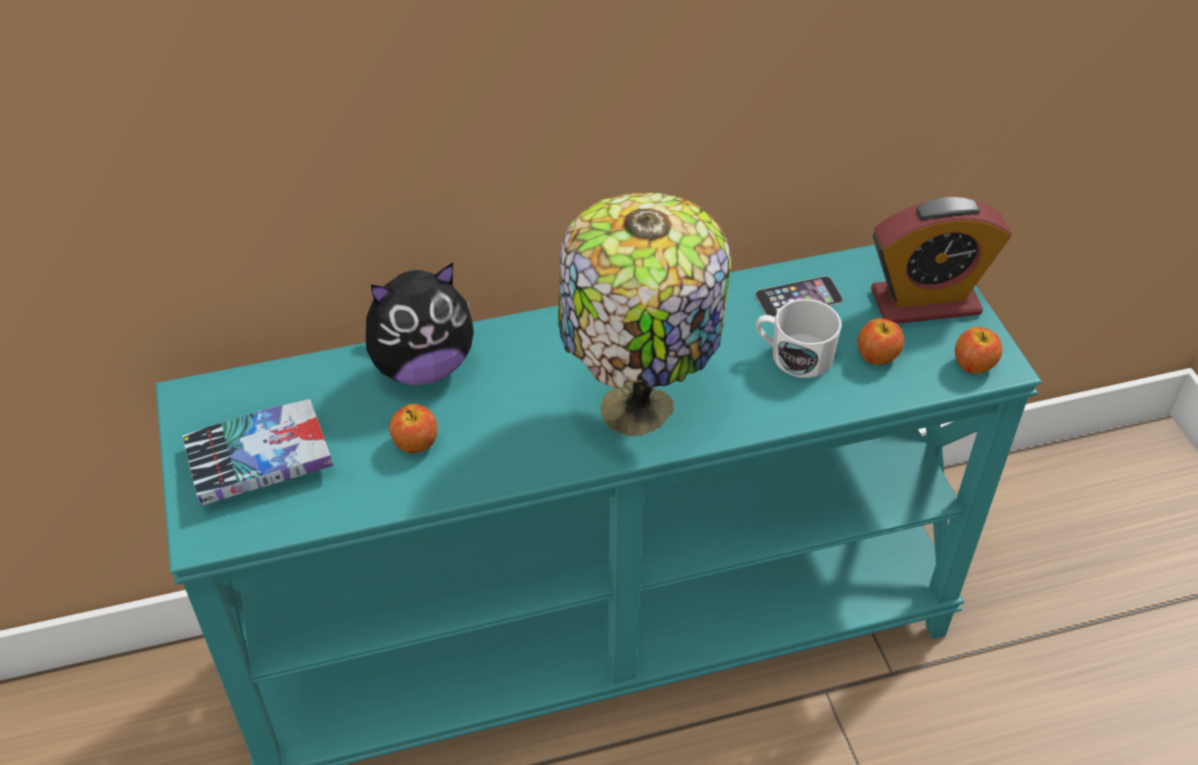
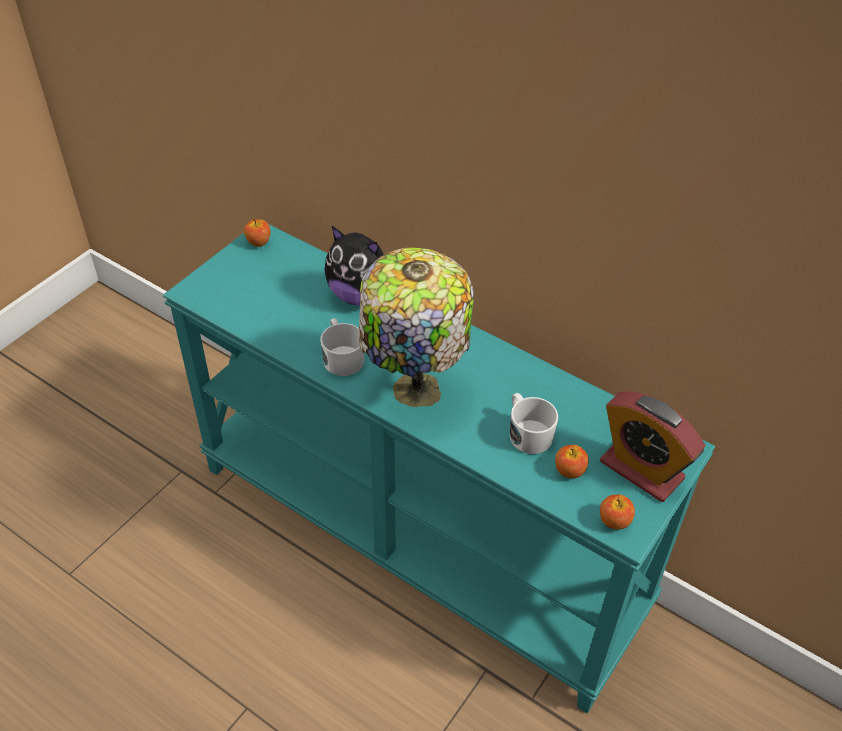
camera: 50 degrees right, 0 degrees up
(260, 461) = (248, 280): book -> none
(415, 443) = (309, 324): apple -> apple (258, 242)
(509, 445) = (342, 357): none -> white mug
(798, 297) = (577, 410): phone -> none

